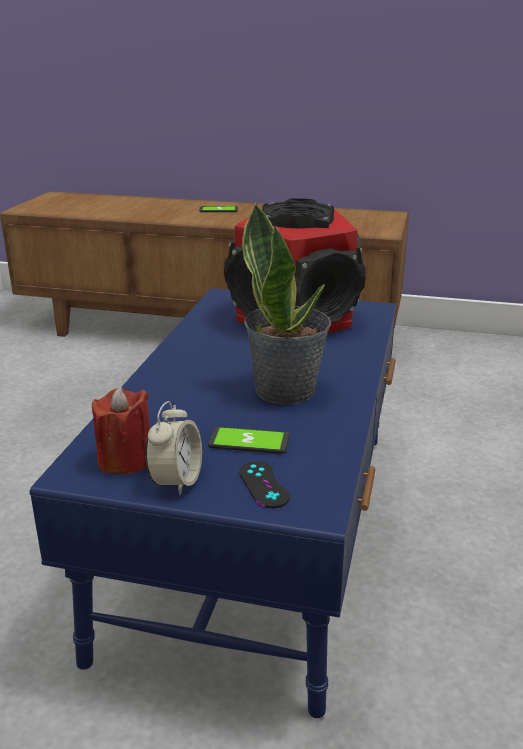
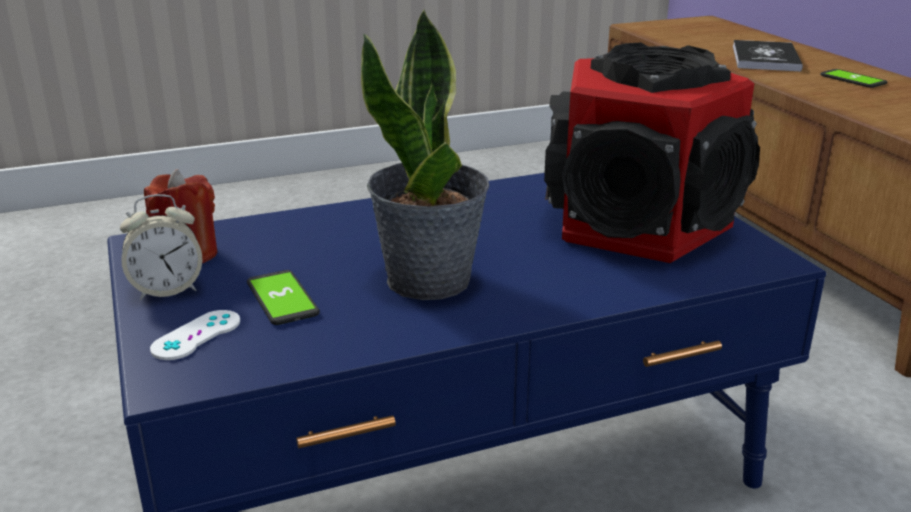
camera: 55 degrees right, 0 degrees up
(149, 210) = (765, 58): none -> book
(263, 485) = (196, 335): black game controller -> white game controller

